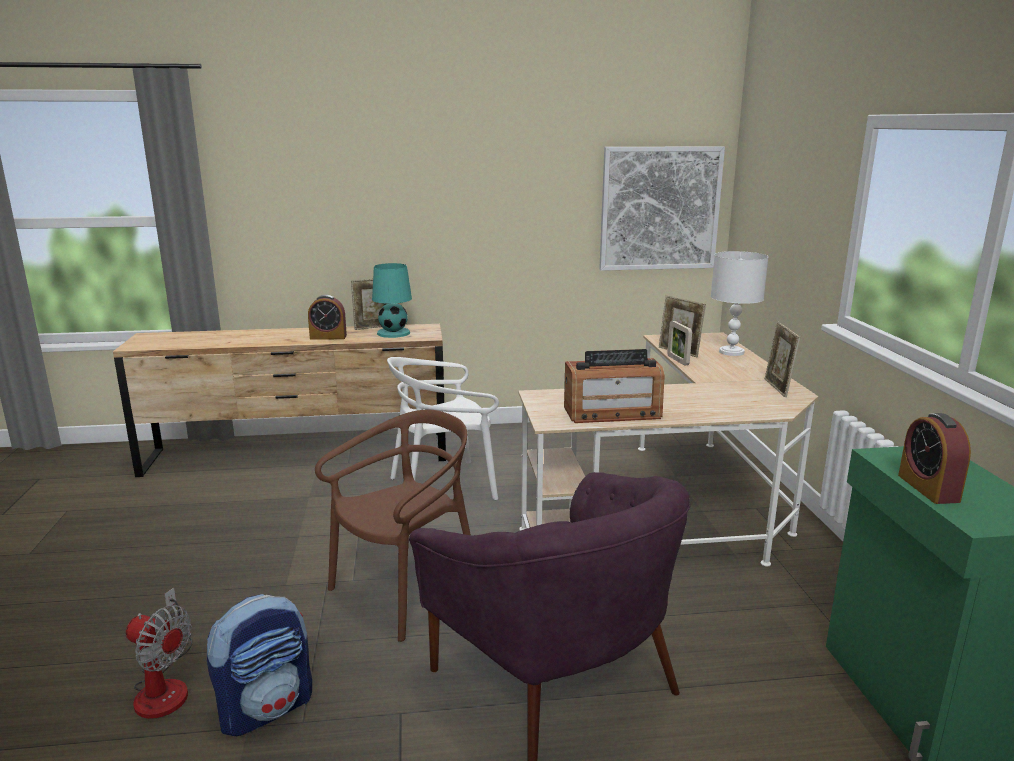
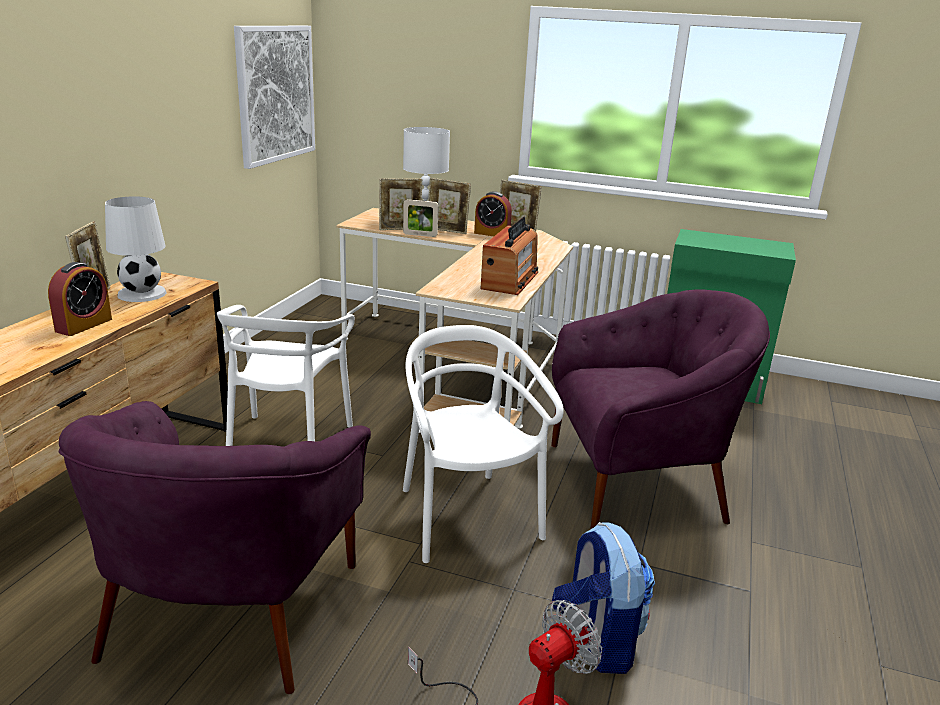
camera: 65 degrees left, 5 degrees up
(239, 535) = (230, 610): none -> purple armchair
(393, 333) = (142, 293): turquoise table lamp -> white table lamp
(406, 591) = (466, 516): brown chair -> white chair
(714, 365) = (447, 231): none -> picture frame
(928, 488) = (737, 248): alarm clock -> alarm clock (492, 234)

